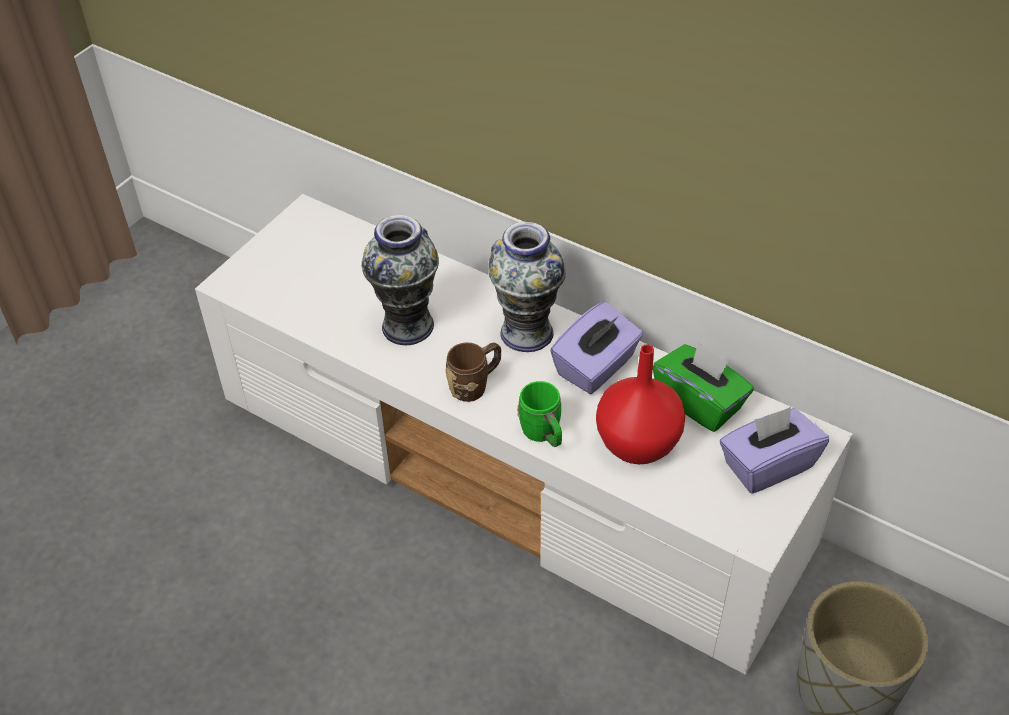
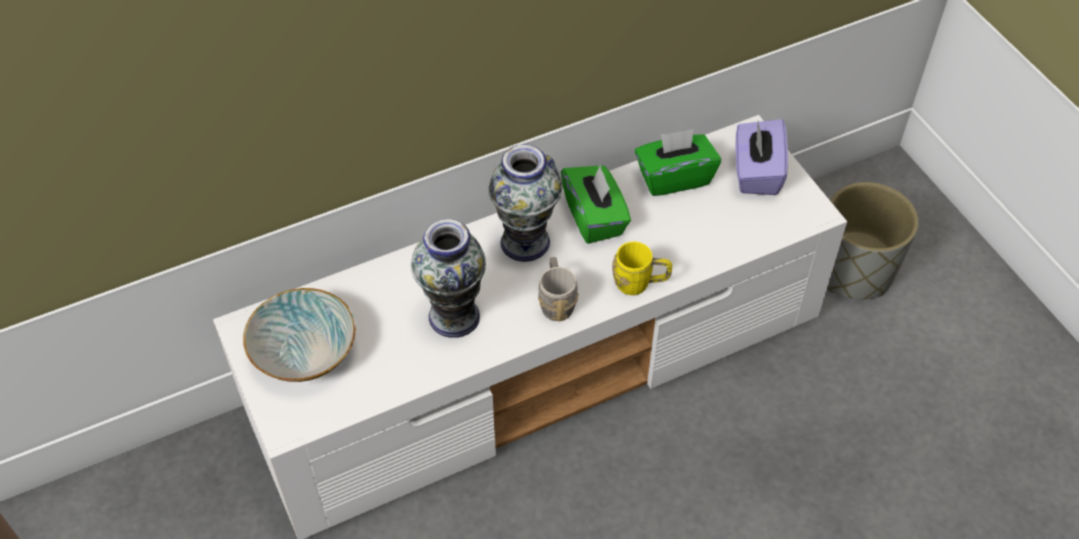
camera: 60 degrees left, 5 degrees up
(307, 257) = (306, 352): none -> bowl
(475, 385) = (556, 301): brown mug -> grey mug
(543, 435) = (640, 283): green mug -> yellow mug
(596, 367) = (594, 218): purple tissue box -> green tissue box
(636, 443) = (687, 233): red vase -> none

